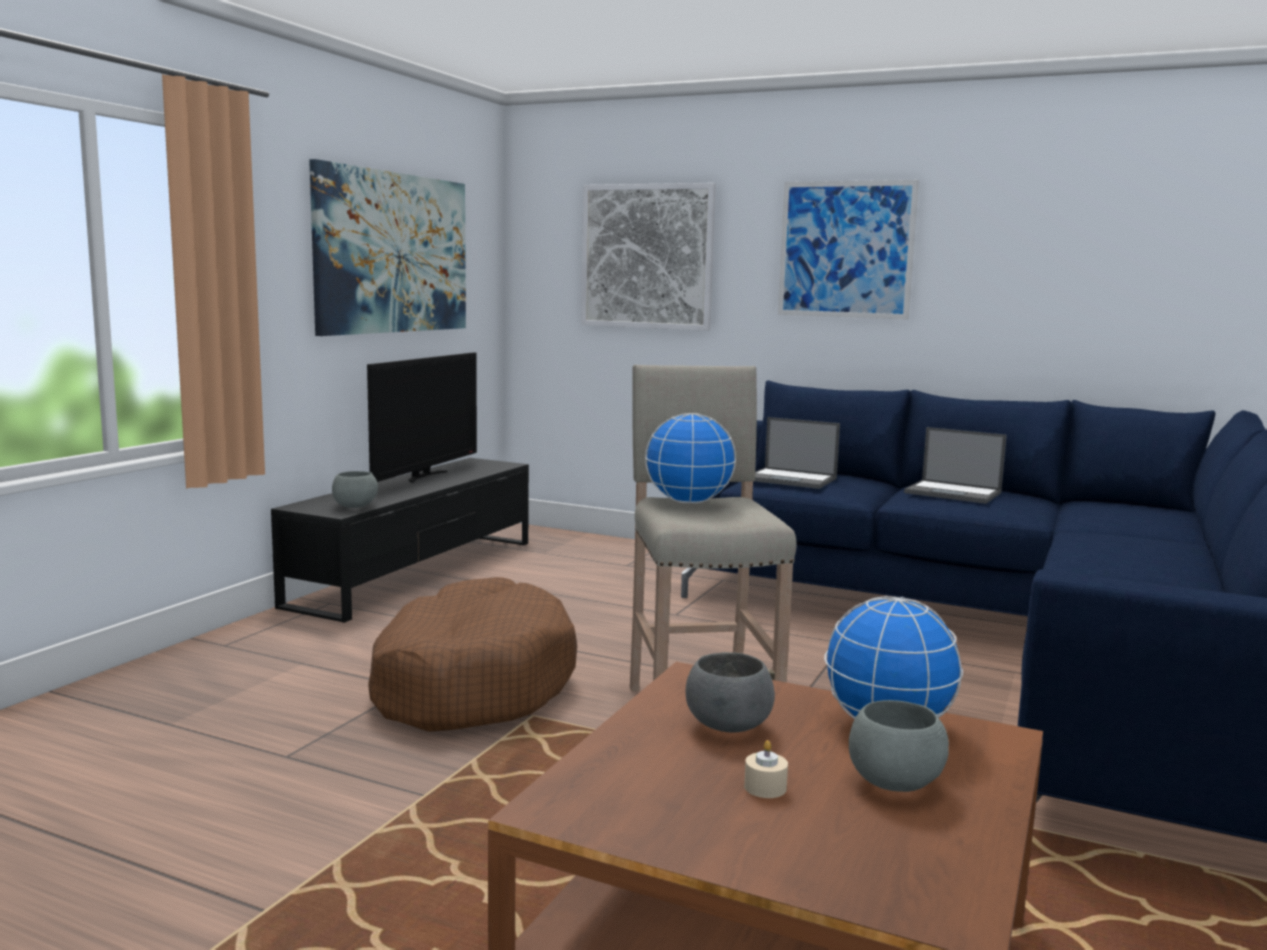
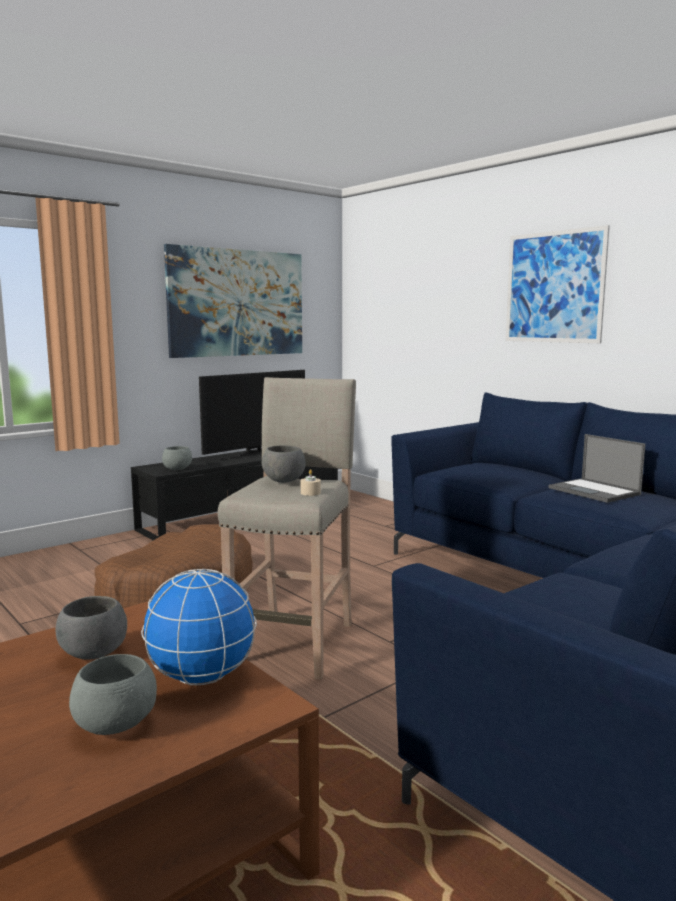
camera: 25 degrees right, 0 degrees up
(647, 257) = (422, 299): picture -> none
(688, 502) = (283, 481): globe -> grey bowl
(765, 787) = (27, 706): beige candle -> beige candle (310, 493)
(792, 479) = (474, 470): laptop -> none

